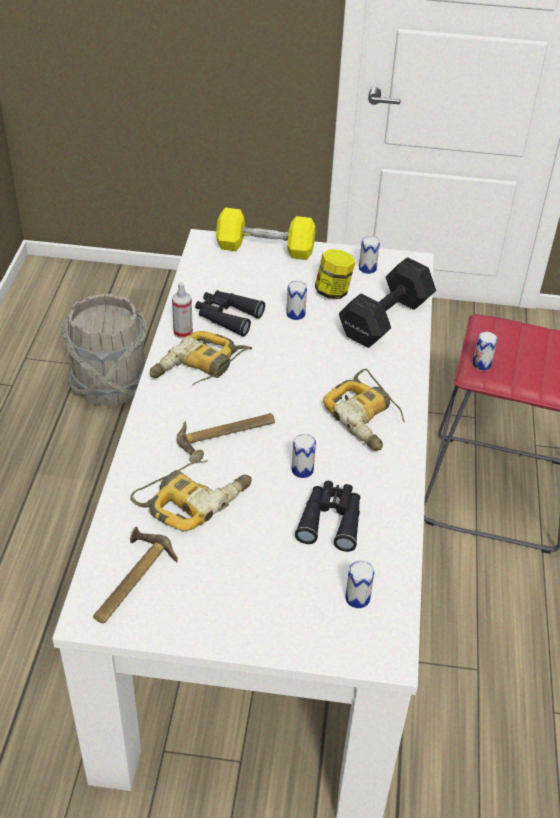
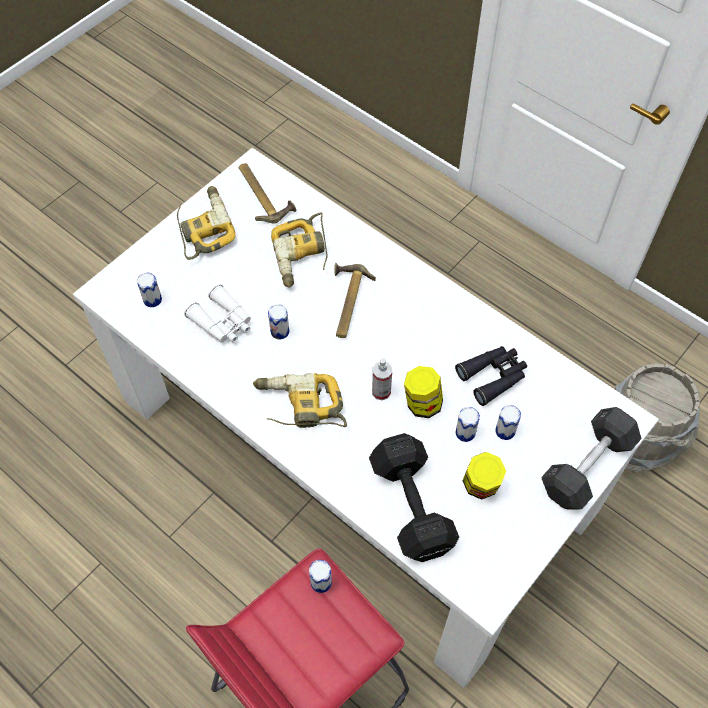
camera: 125 degrees right, 15 degrees up
(183, 332) = (491, 333): spray bottle -> spray bottle (381, 391)
(199, 368) = (436, 323): power drill -> power drill (204, 227)
(265, 248) = (587, 466): yellow dumbbell -> grey dumbbell
(291, 346) = (422, 403): none -> jar
(331, 520) = (223, 322): black binoculars -> white binoculars
(367, 268) = (501, 543): can -> can (505, 431)

